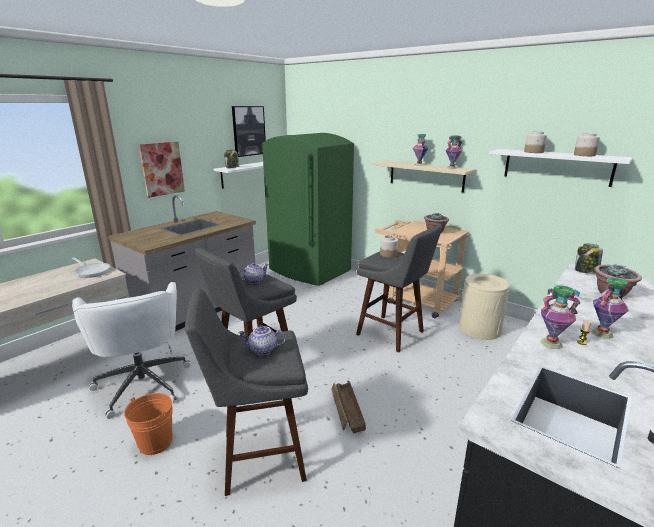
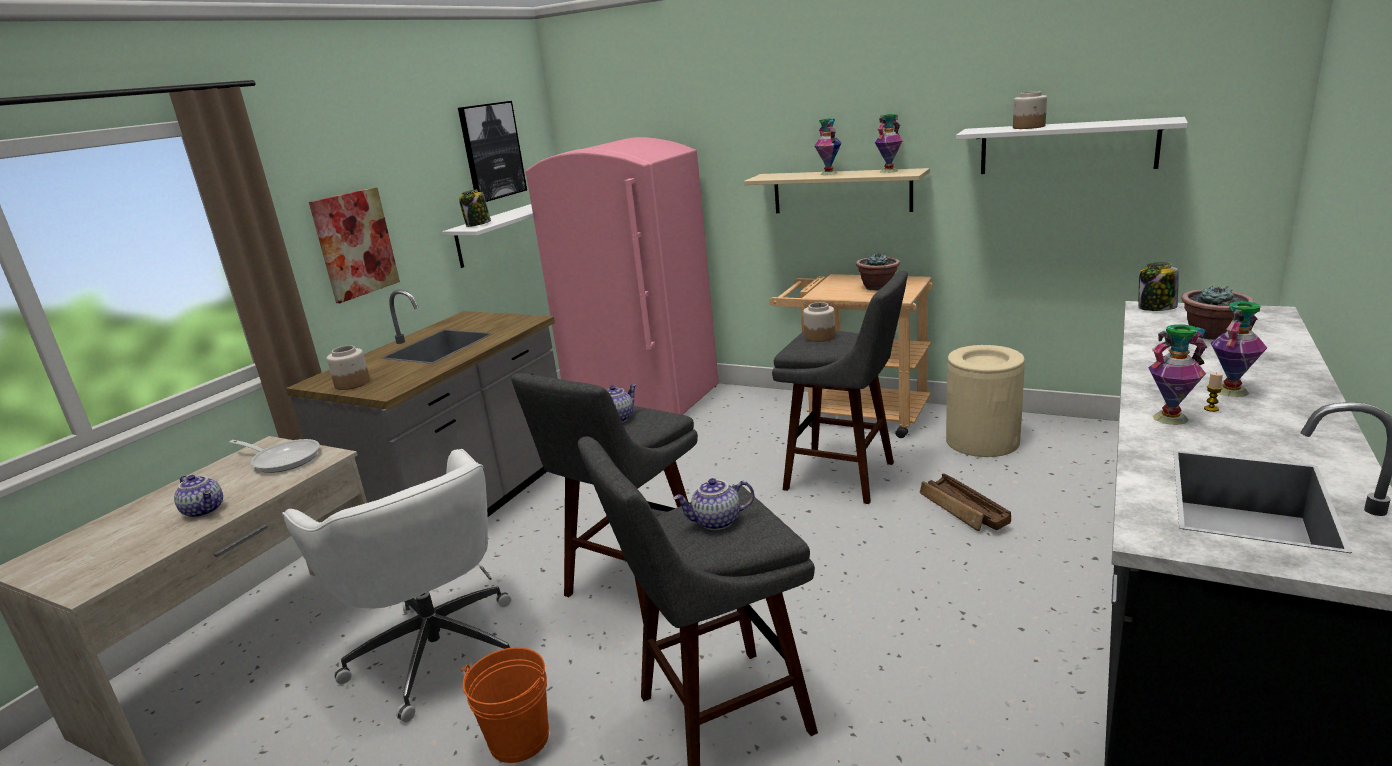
camera: 10 degrees left, 0 degrees up
(39, 290) = (205, 510): none -> teapot
(309, 271) = (643, 399): green fridge -> pink fridge
(347, 411) = (830, 613): crate -> crate (964, 511)
(584, 155) = (1111, 122): jar -> jar (352, 384)

